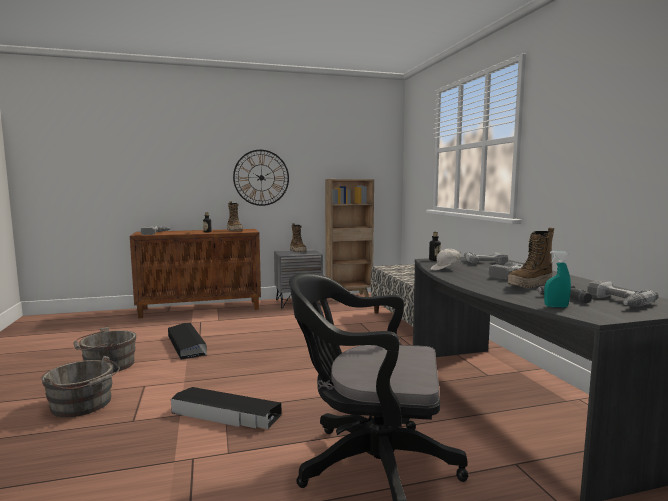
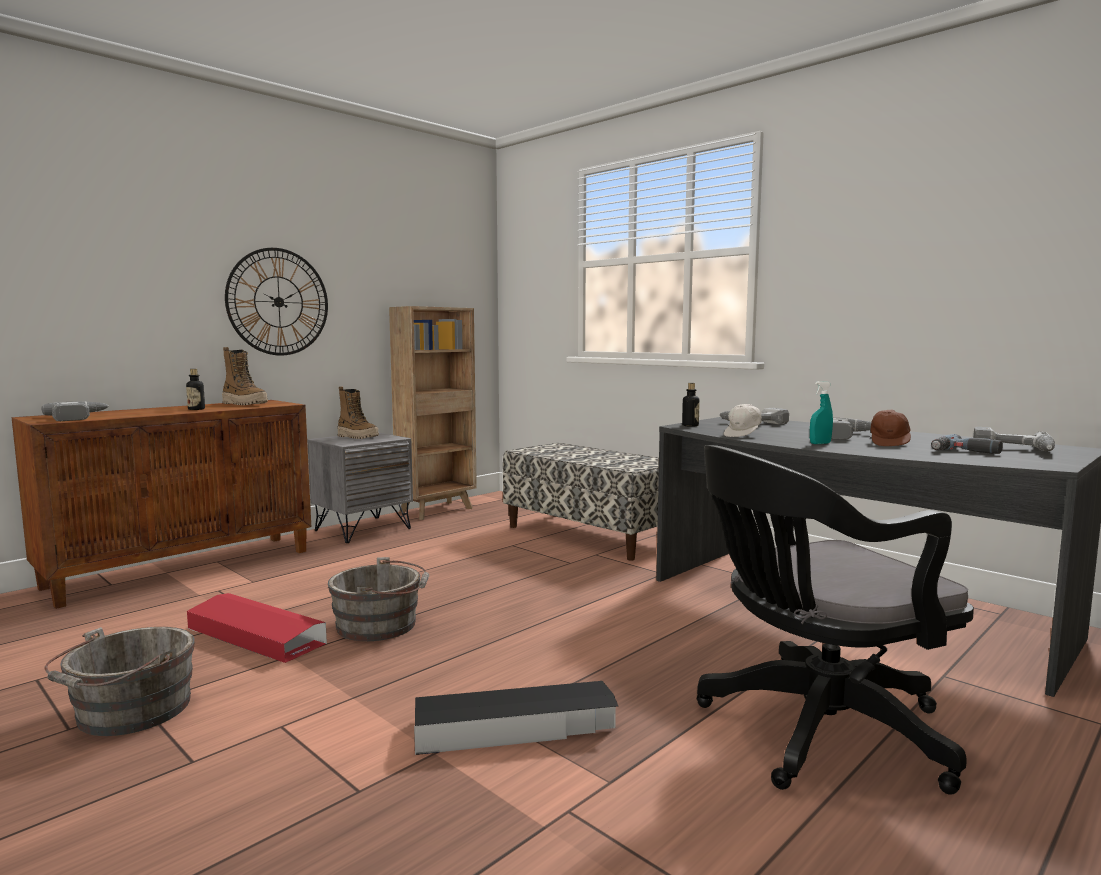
camera: 30 degrees left, 0 degrees up
(83, 404) = (195, 798): grey bucket -> grey bucket (381, 625)
(186, 345) = (255, 636): black storage box -> red storage box
(530, 285) = (889, 443): boot -> brown cap
(556, 306) = (987, 460): turquoise spray bottle -> turquoise spray bottle (820, 443)

